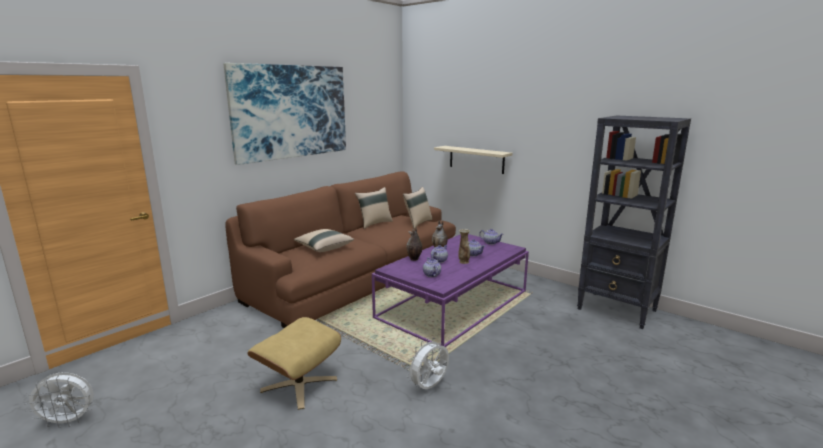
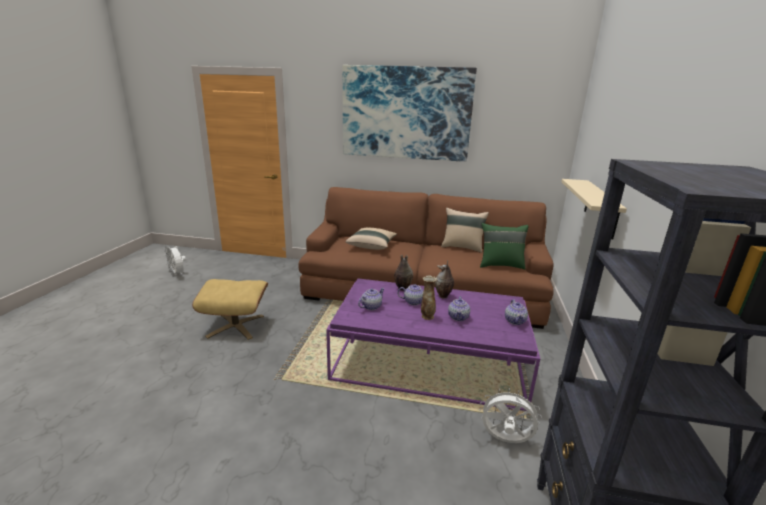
camera: 60 degrees right, 5 degrees up
(417, 223) = (500, 265): beige pillow -> green pillow
(429, 387) = (257, 391): white fan -> white fan (505, 440)

